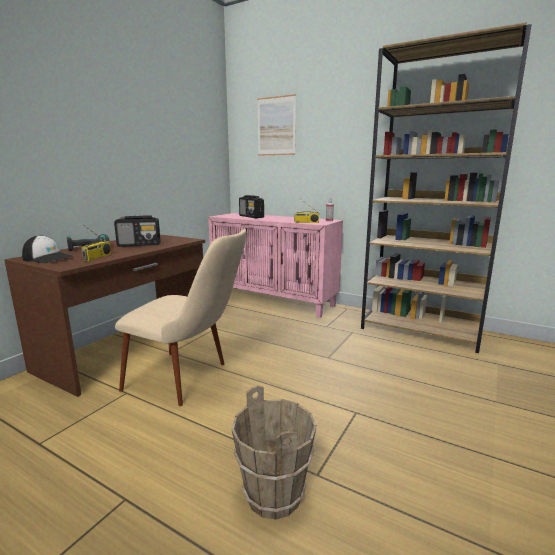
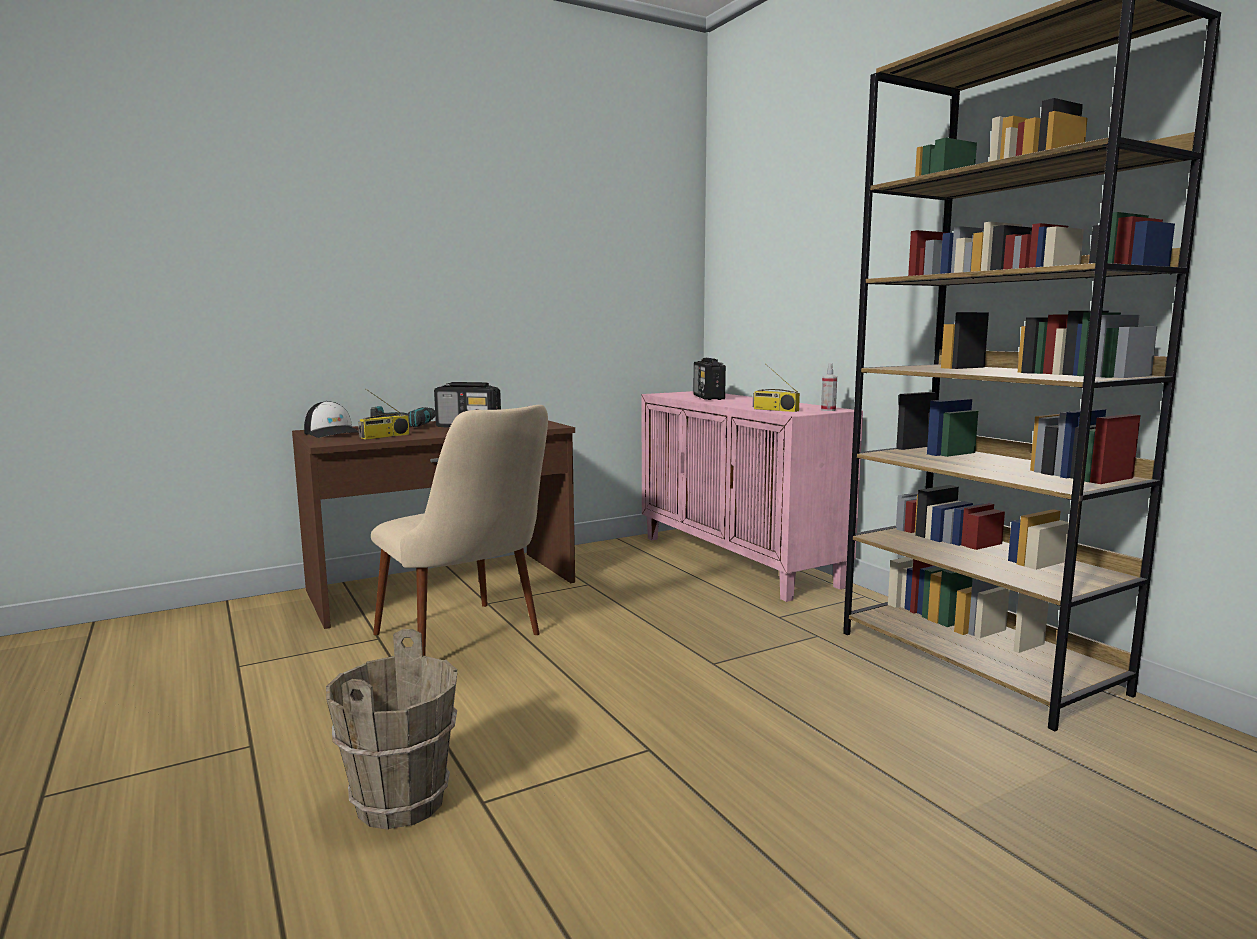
camera: 30 degrees right, 5 degrees down
(276, 126) = (770, 231): picture -> none

